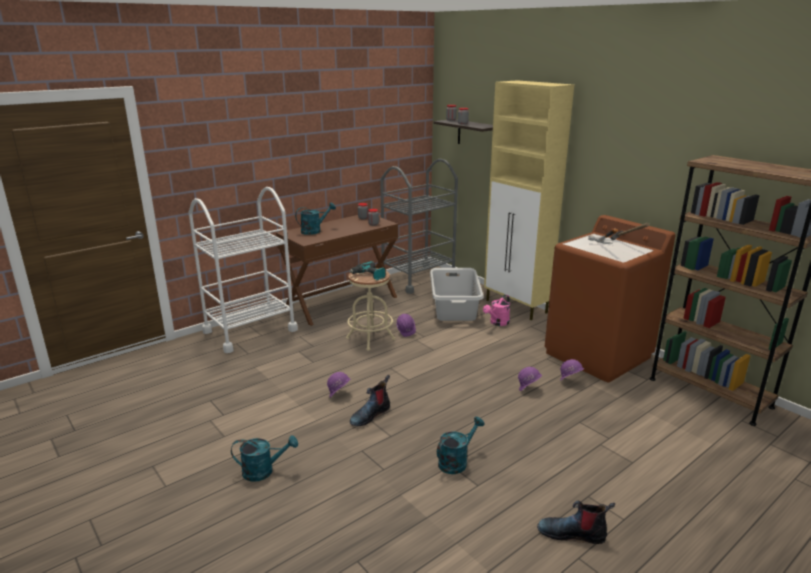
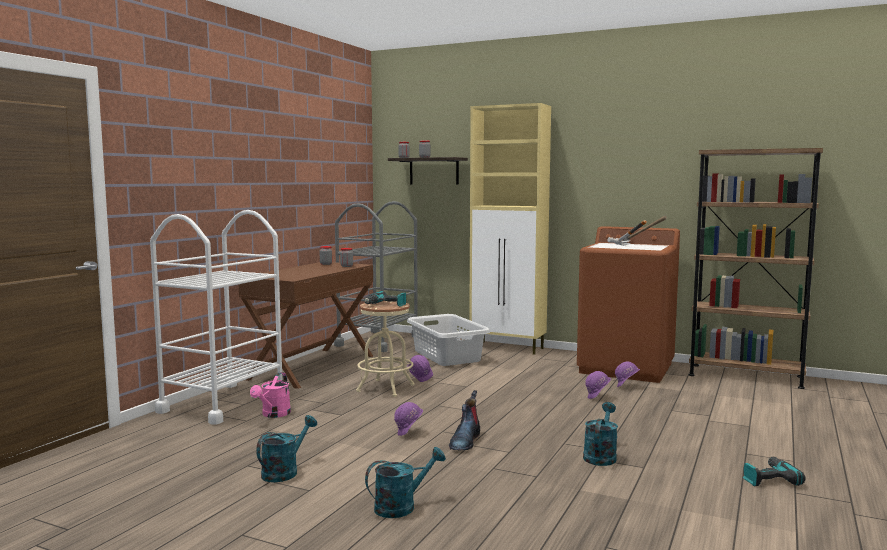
camera: 25 degrees left, 15 degrees down
(314, 231) = (285, 273): turquoise watering can -> turquoise watering can (284, 471)
(497, 323) = (505, 360): pink watering can -> pink watering can (273, 415)
(572, 533) = (768, 479): boot -> power drill

